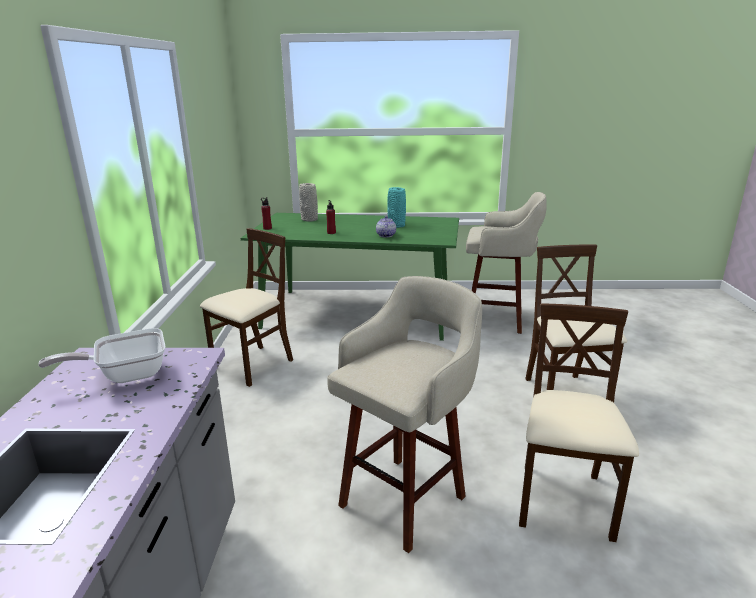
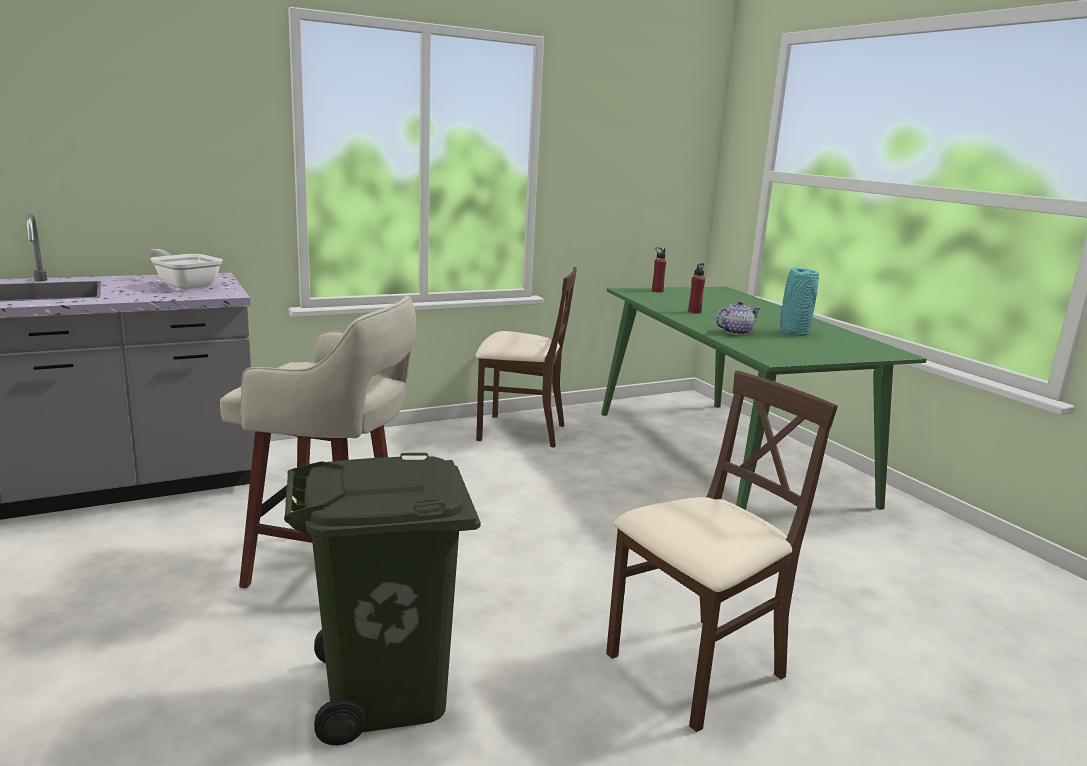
camera: 60 degrees right, 5 degrees down
(309, 219) = (727, 299): grey vase -> none
(497, 320) = (881, 565): beige stool -> none
(563, 502) = (386, 694): beige chair -> green trash can

